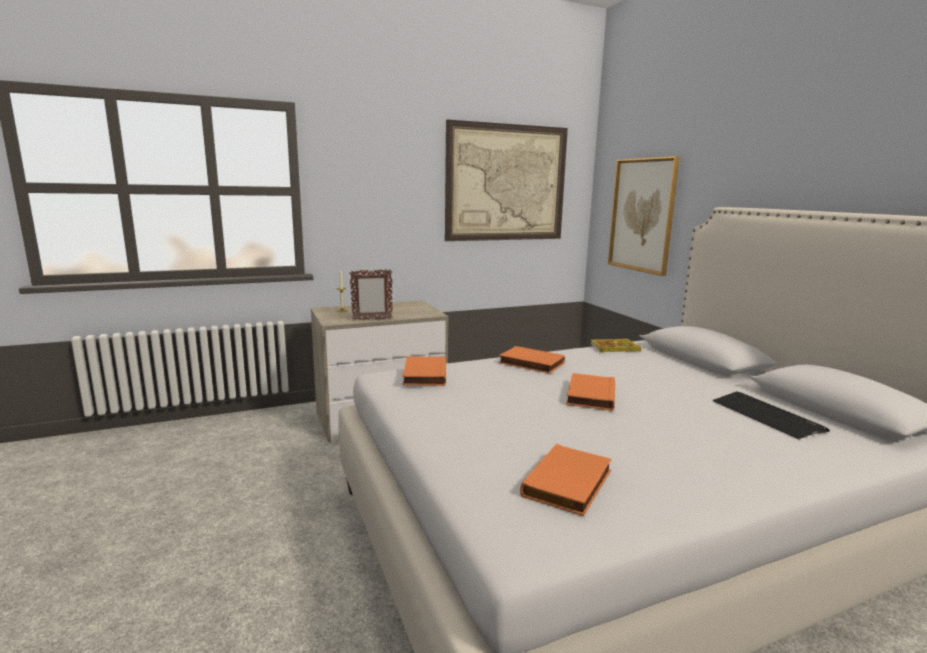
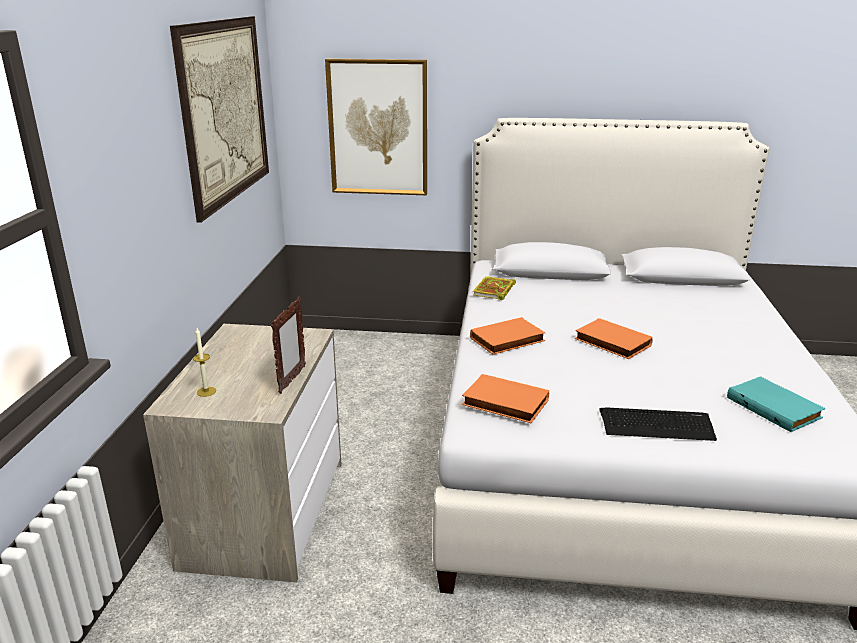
camera: 60 degrees left, 10 degrees up
(569, 484) = (775, 407): orange book -> turquoise book
(766, 415) = (683, 300): keyboard -> keyboard (656, 425)

